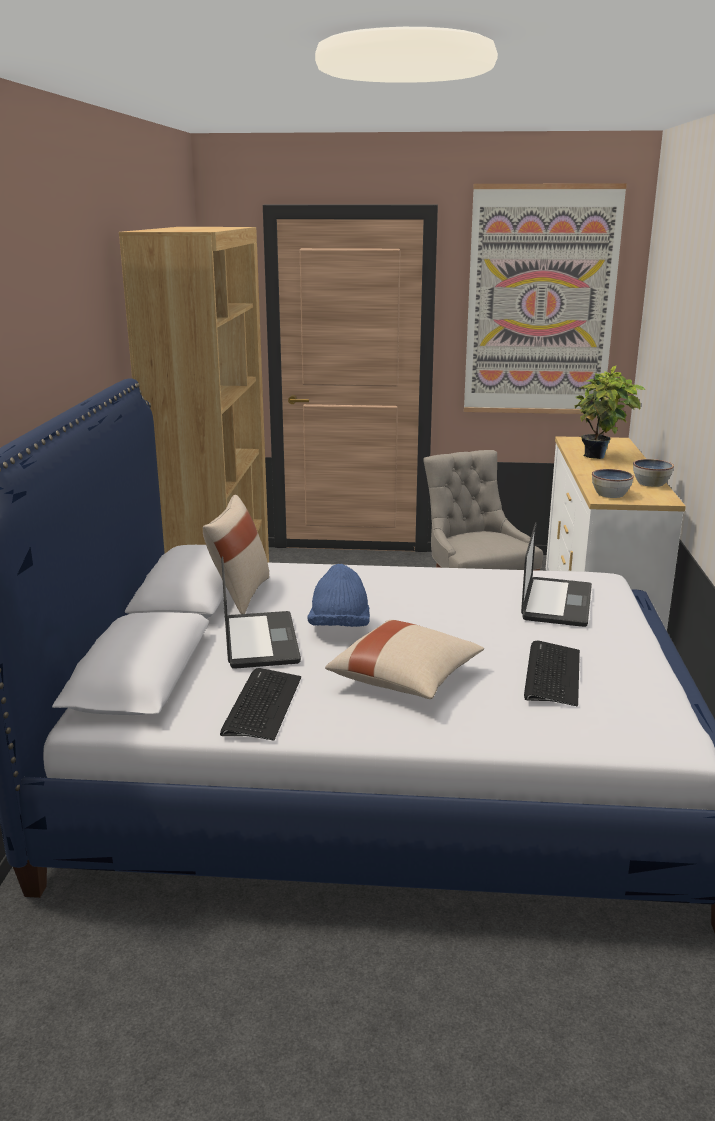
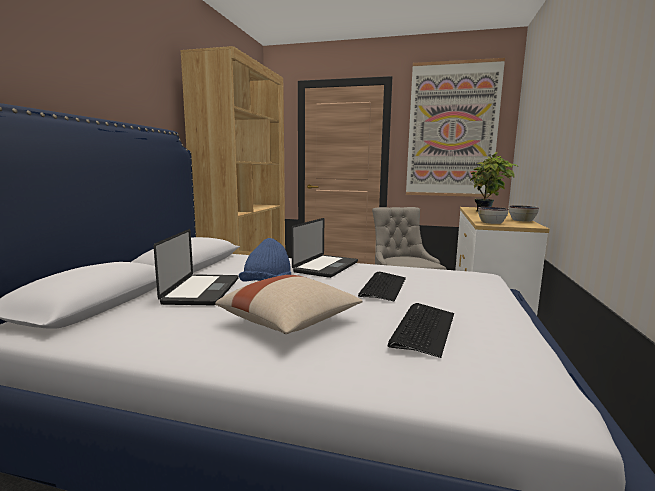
camera: 10 degrees right, 10 degrees down
(239, 594) = (218, 267): beige pillow -> none
(262, 705) = (153, 330): keyboard -> keyboard (383, 287)
(556, 603) = (443, 285): laptop -> laptop (326, 267)

